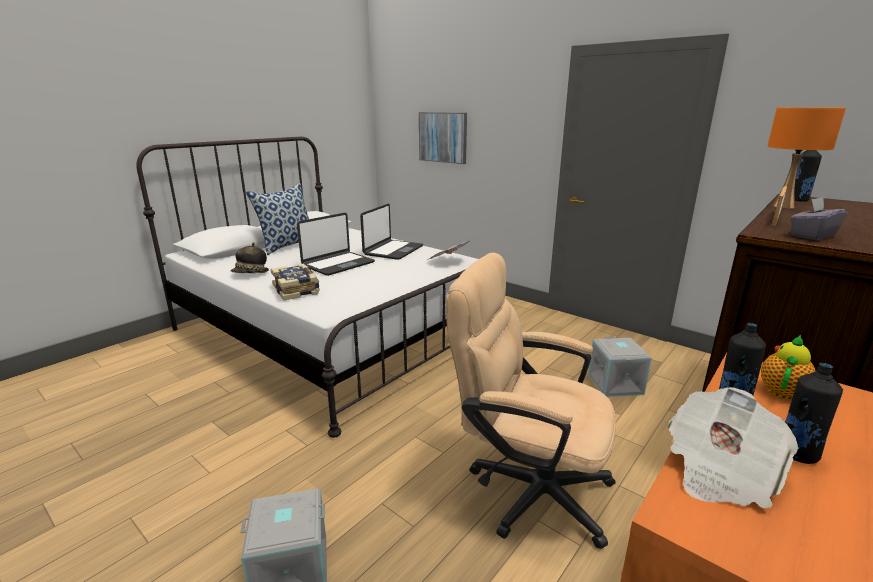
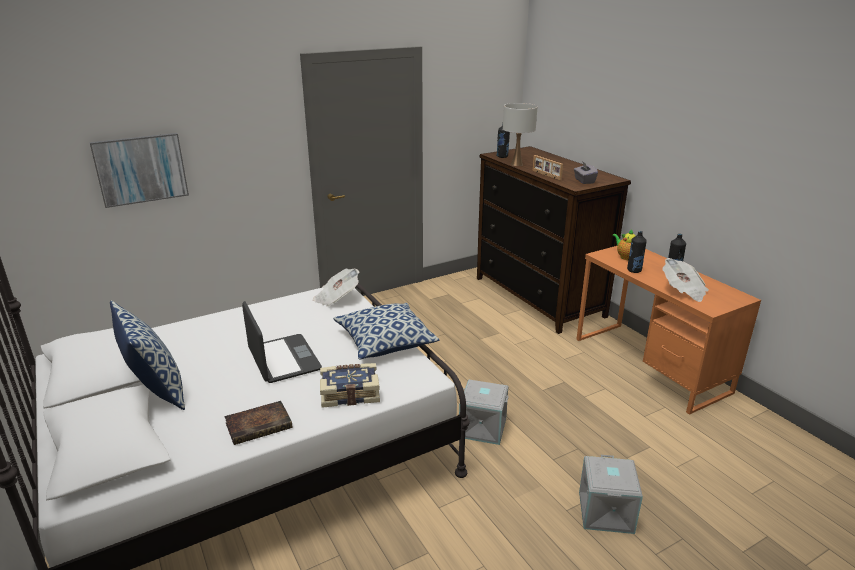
camera: 70 degrees left, 5 degrees up
(251, 274) = (260, 425): hat -> book
(384, 288) = (385, 342): none -> pillow
(393, 250) = (267, 320): laptop -> none
(526, 487) = (556, 392): beige office chair -> none
(616, 384) = (464, 321): grey storage box -> grey storage box (483, 427)
(783, 206) = (517, 164): orange table lamp -> white table lamp

